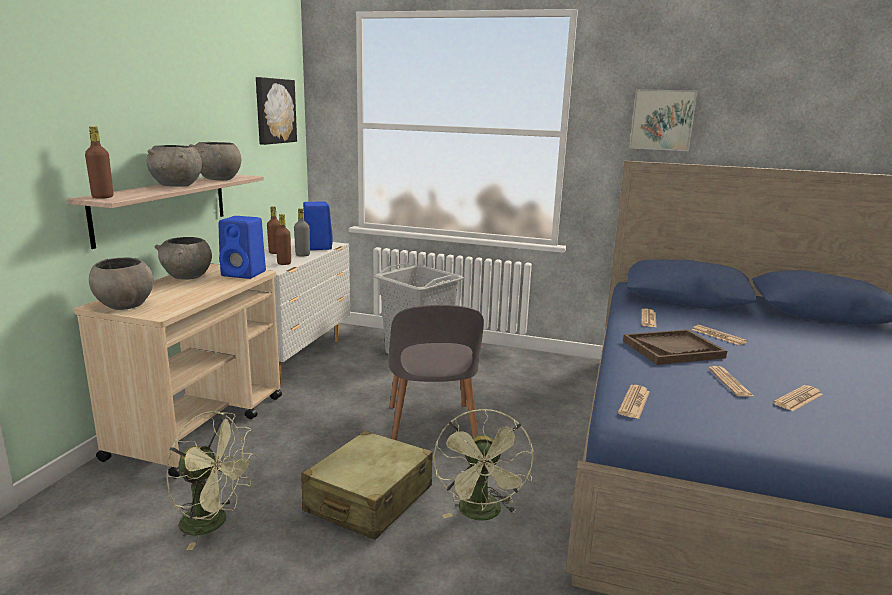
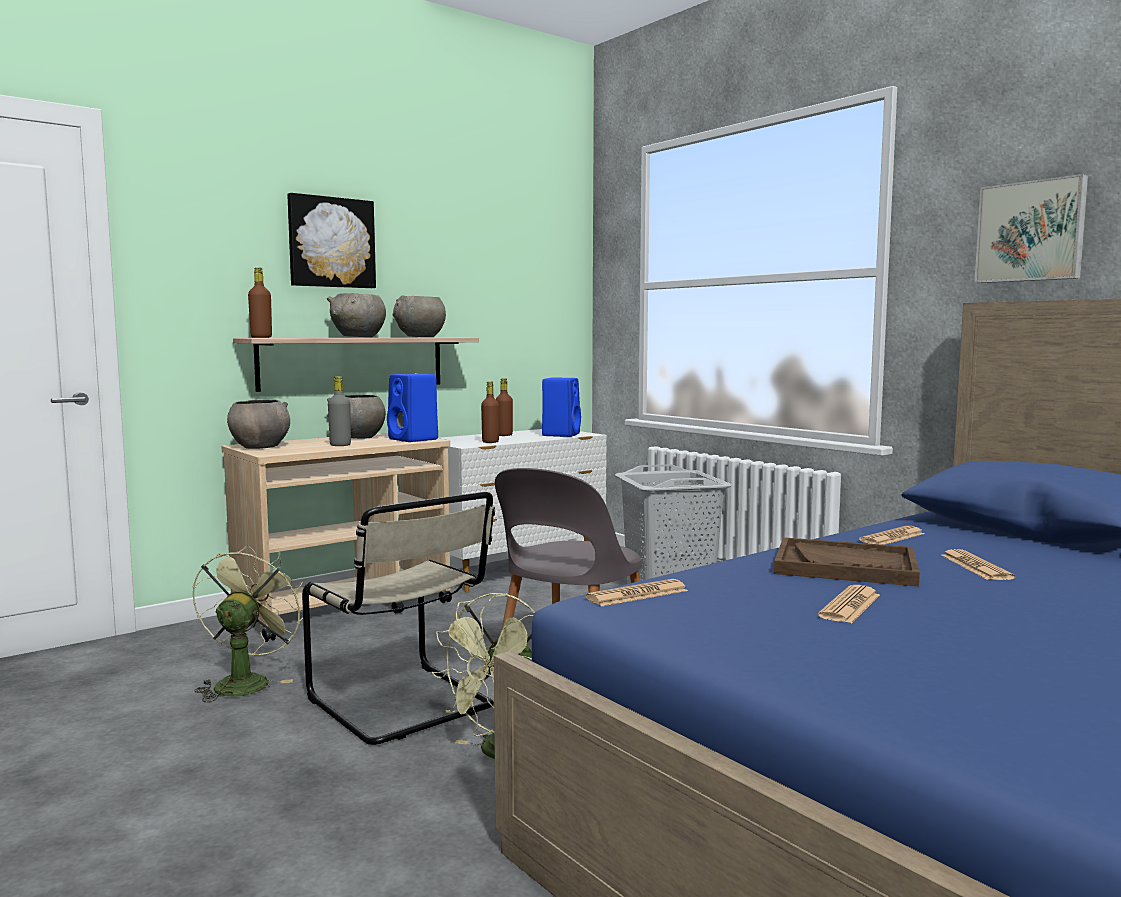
camera: 35 degrees right, 10 degrees down
(213, 523) = (245, 682): green fan -> green fan turned 135 degrees counterclockwise
(274, 111) = (535, 271): picture -> picture (331, 242)
(302, 255) = (527, 438): grey bottle -> grey bottle (340, 445)
(369, 499) = (404, 705): beige suitcase -> beige chair
(798, 399) = (931, 640): newspaper -> none

